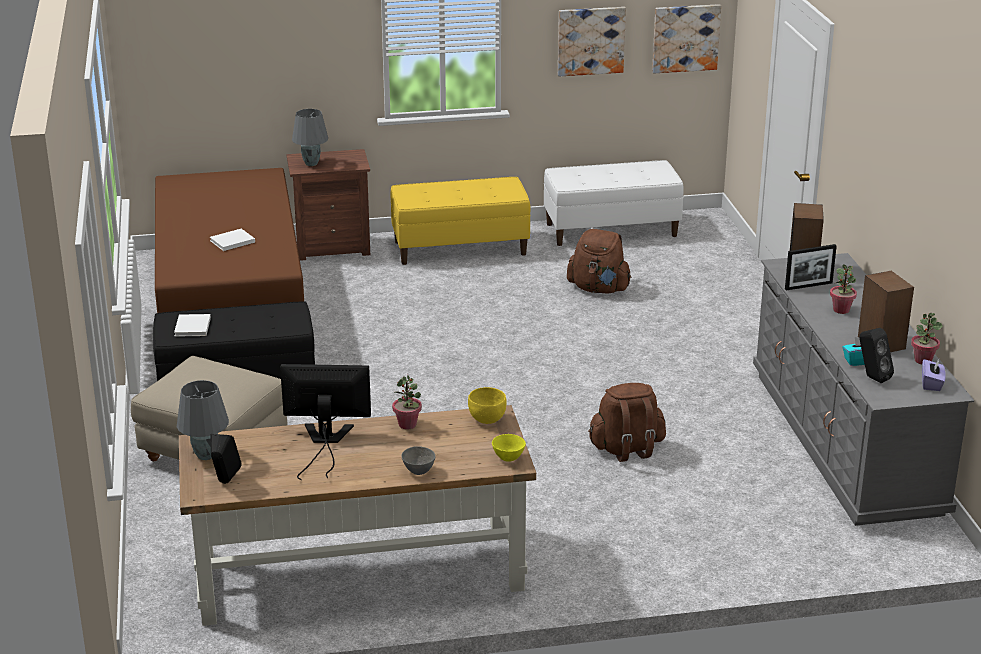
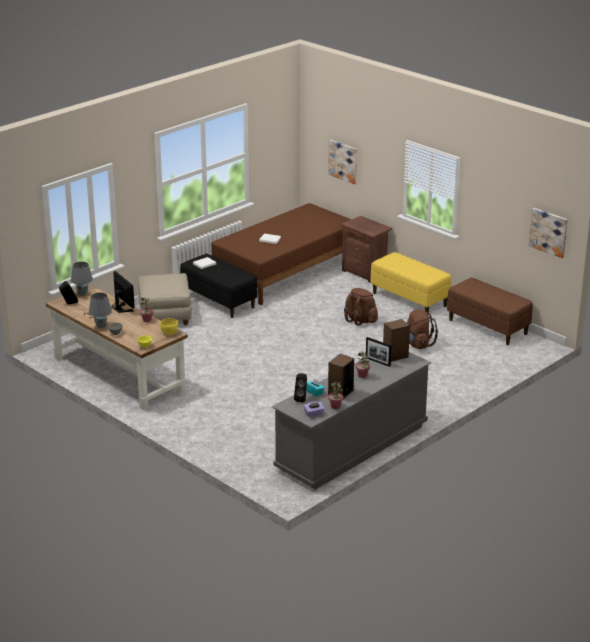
camera: 55 degrees right, 0 degrees up
(311, 163) = (358, 223): grey table lamp -> grey table lamp (101, 326)
(590, 40) = (500, 213): picture -> picture (343, 161)
(611, 230) = (488, 327): white bench -> brown bench
(627, 449) = (276, 397): brown backpack -> brown backpack (360, 320)

